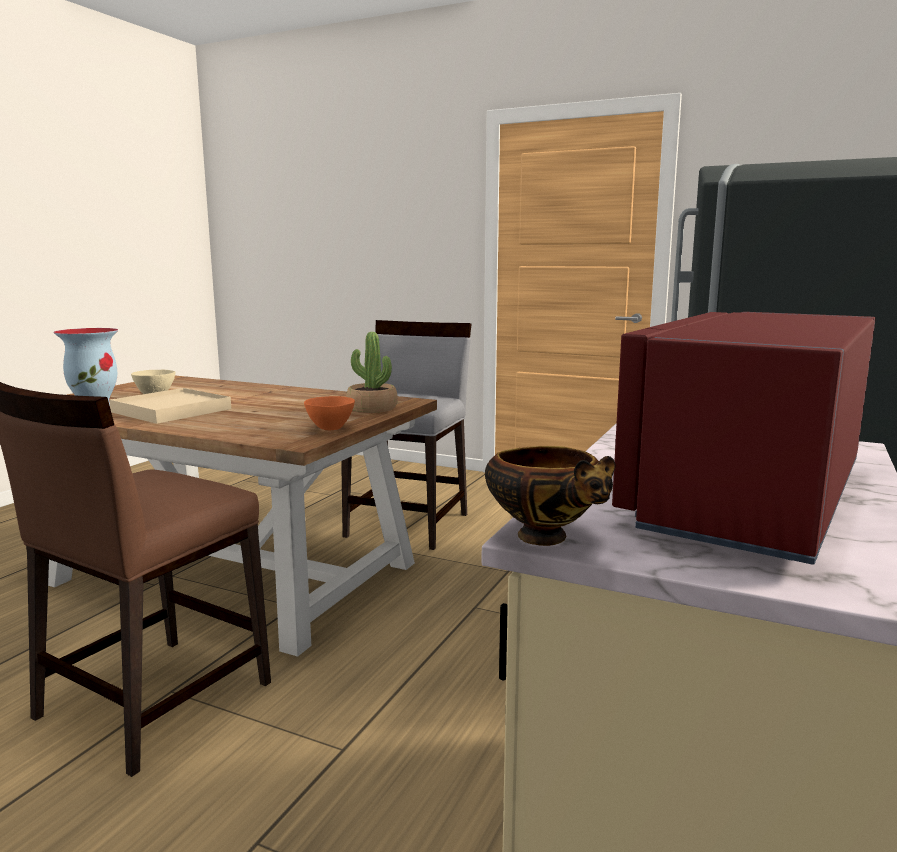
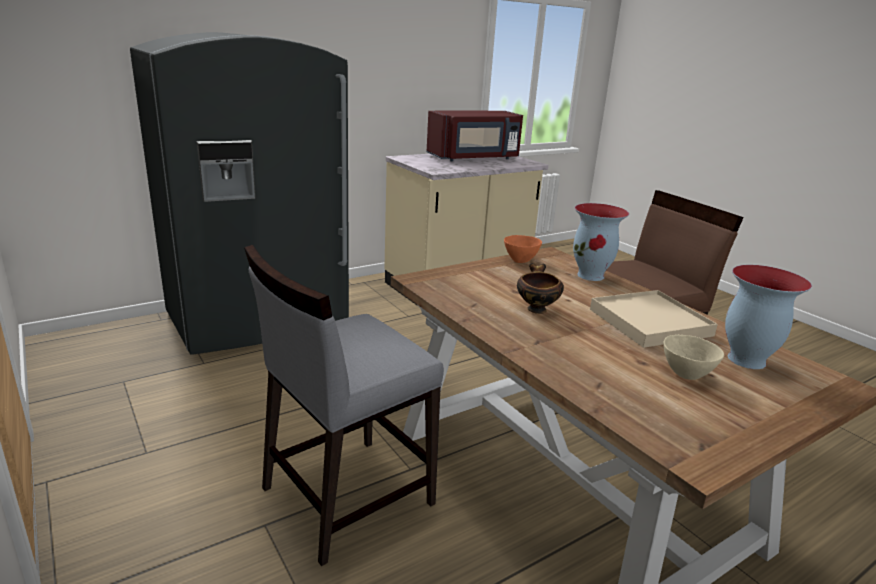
camera: 150 degrees left, 10 degrees up
(232, 431) = (591, 275): none -> vase
(372, 408) = (465, 276): potted plant -> none
(546, 538) = (534, 162): bowl -> bowl (536, 308)

